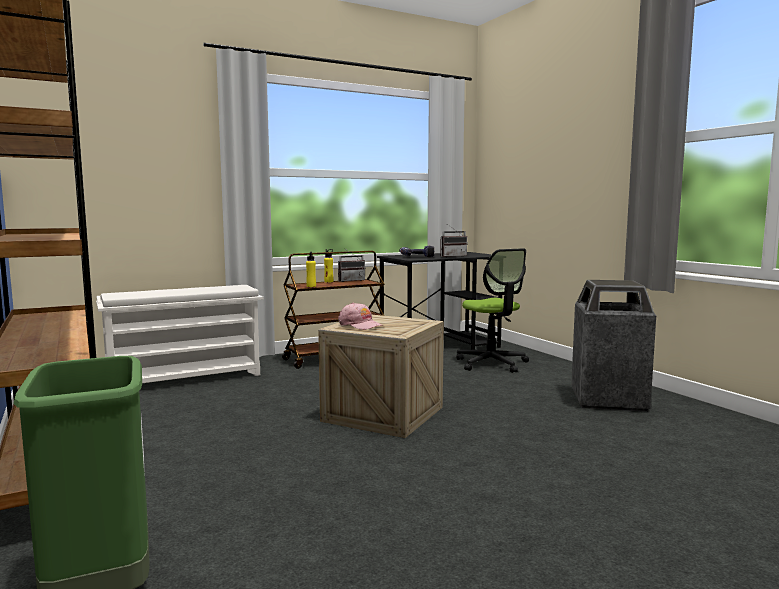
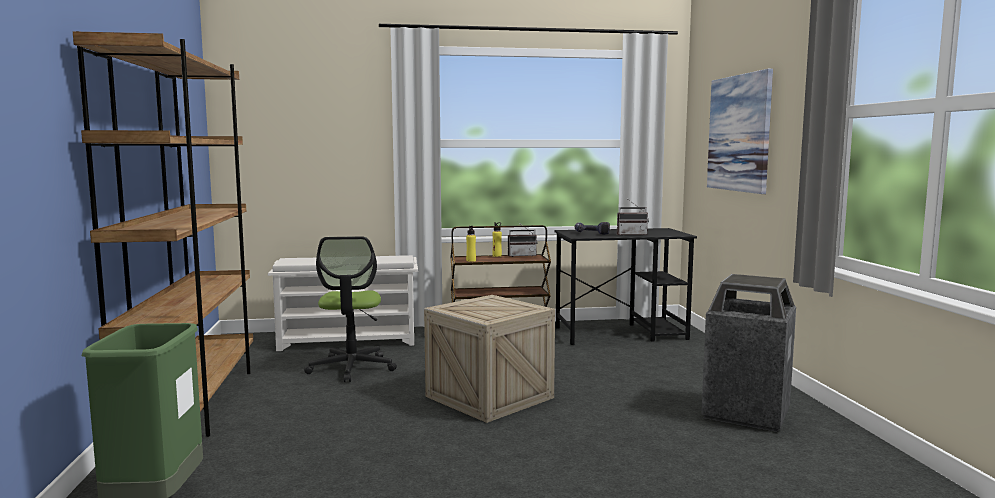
camera: 20 degrees right, 0 degrees up
(360, 325) = (467, 307): pink cap -> none
(491, 363) = (658, 357): office chair -> office chair (351, 368)
(543, 164) = (739, 133): none -> picture

